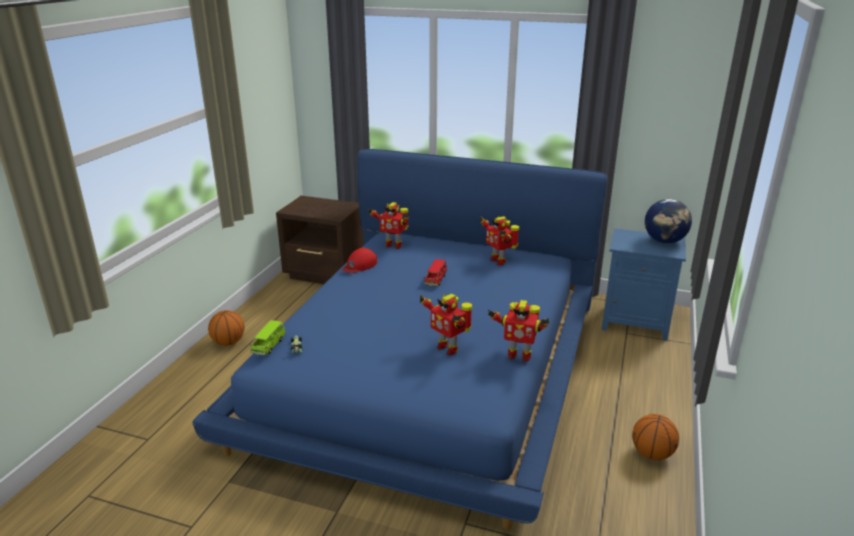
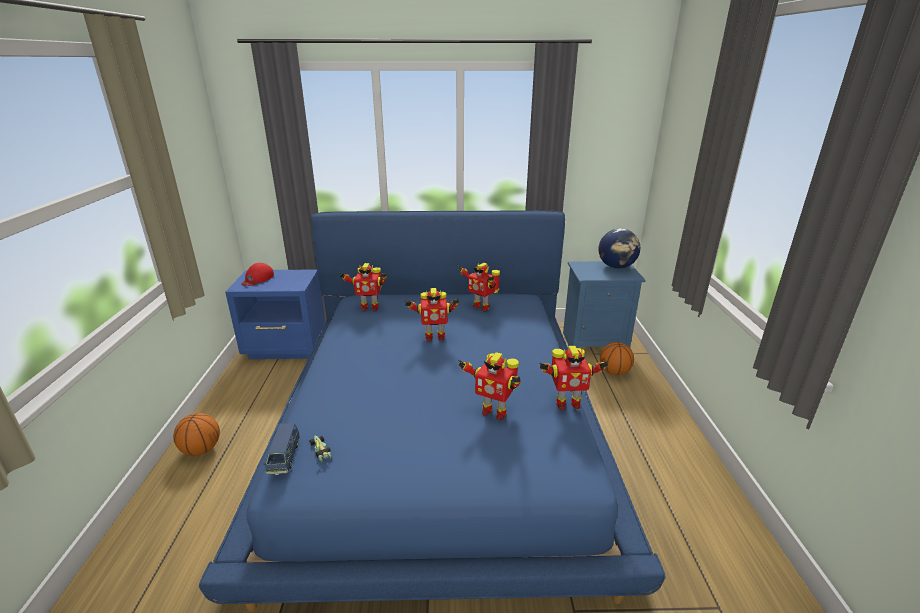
camera: 20 degrees left, 0 degrees up
(268, 346) = (284, 457): green toy car -> blue toy car
(325, 274) = (287, 347): brown nightstand -> blue nightstand
(359, 265) = (345, 334): red cap -> red cap (257, 279)
(435, 280) = (434, 337): red toy car -> toy robot
(652, 454) = (689, 469): basketball -> basketball (614, 372)

